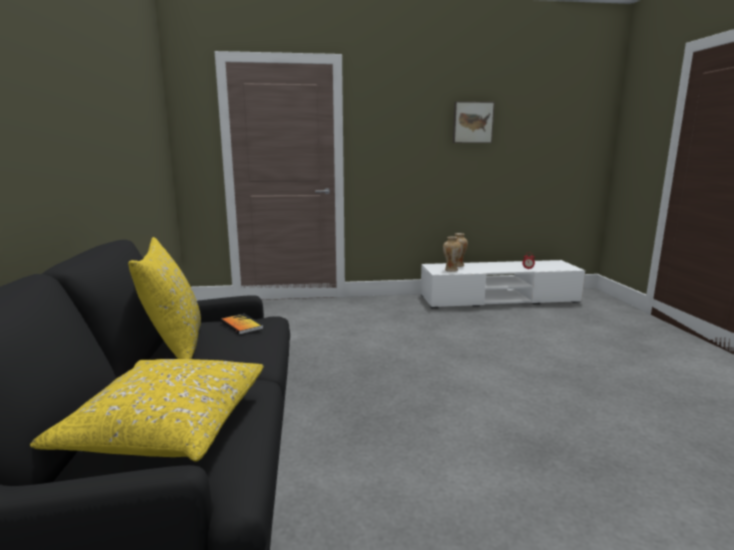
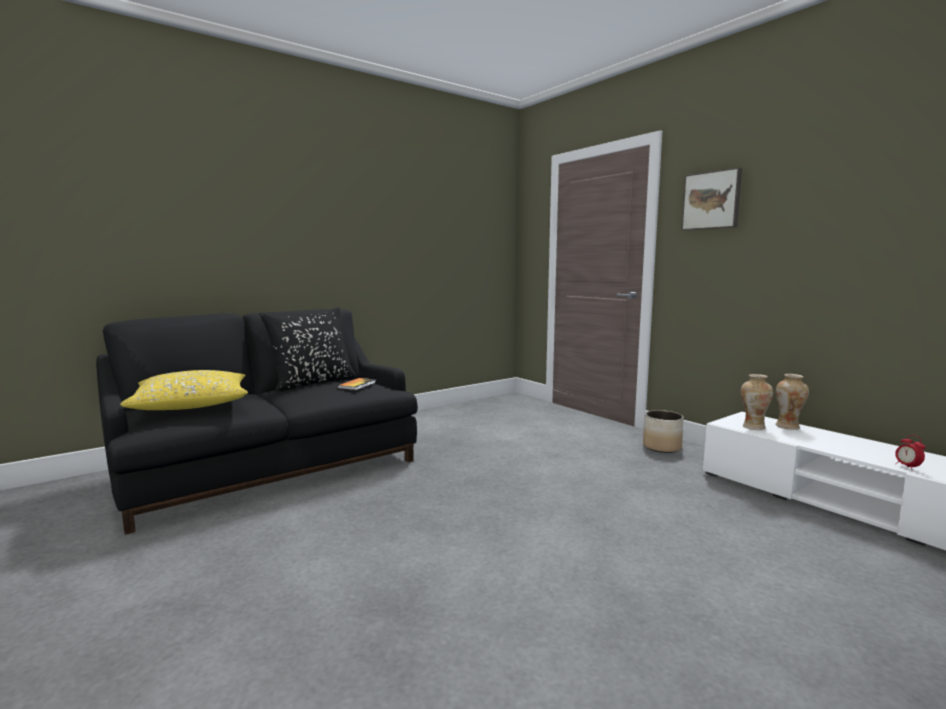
camera: 60 degrees right, 5 degrees down
(175, 343) = (312, 382): yellow pillow -> black pillow
(381, 303) = (662, 447): none -> planter
(472, 122) = (850, 193): picture -> picture (712, 200)

